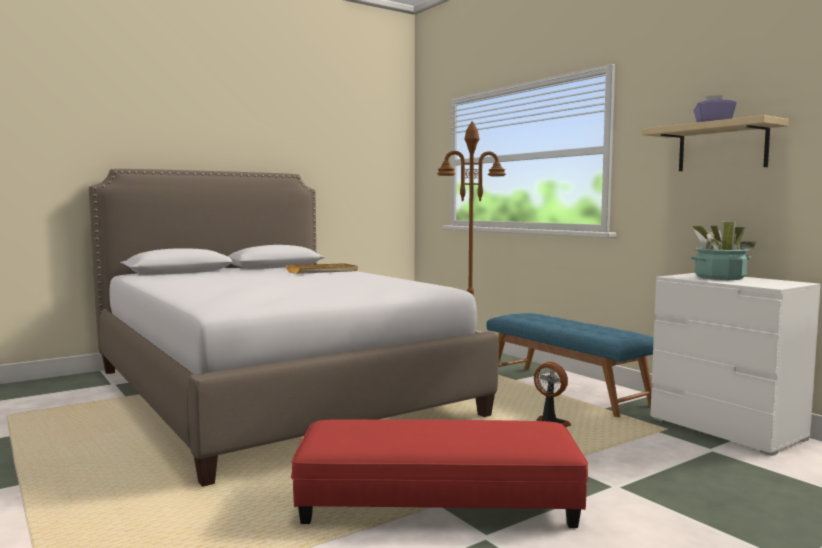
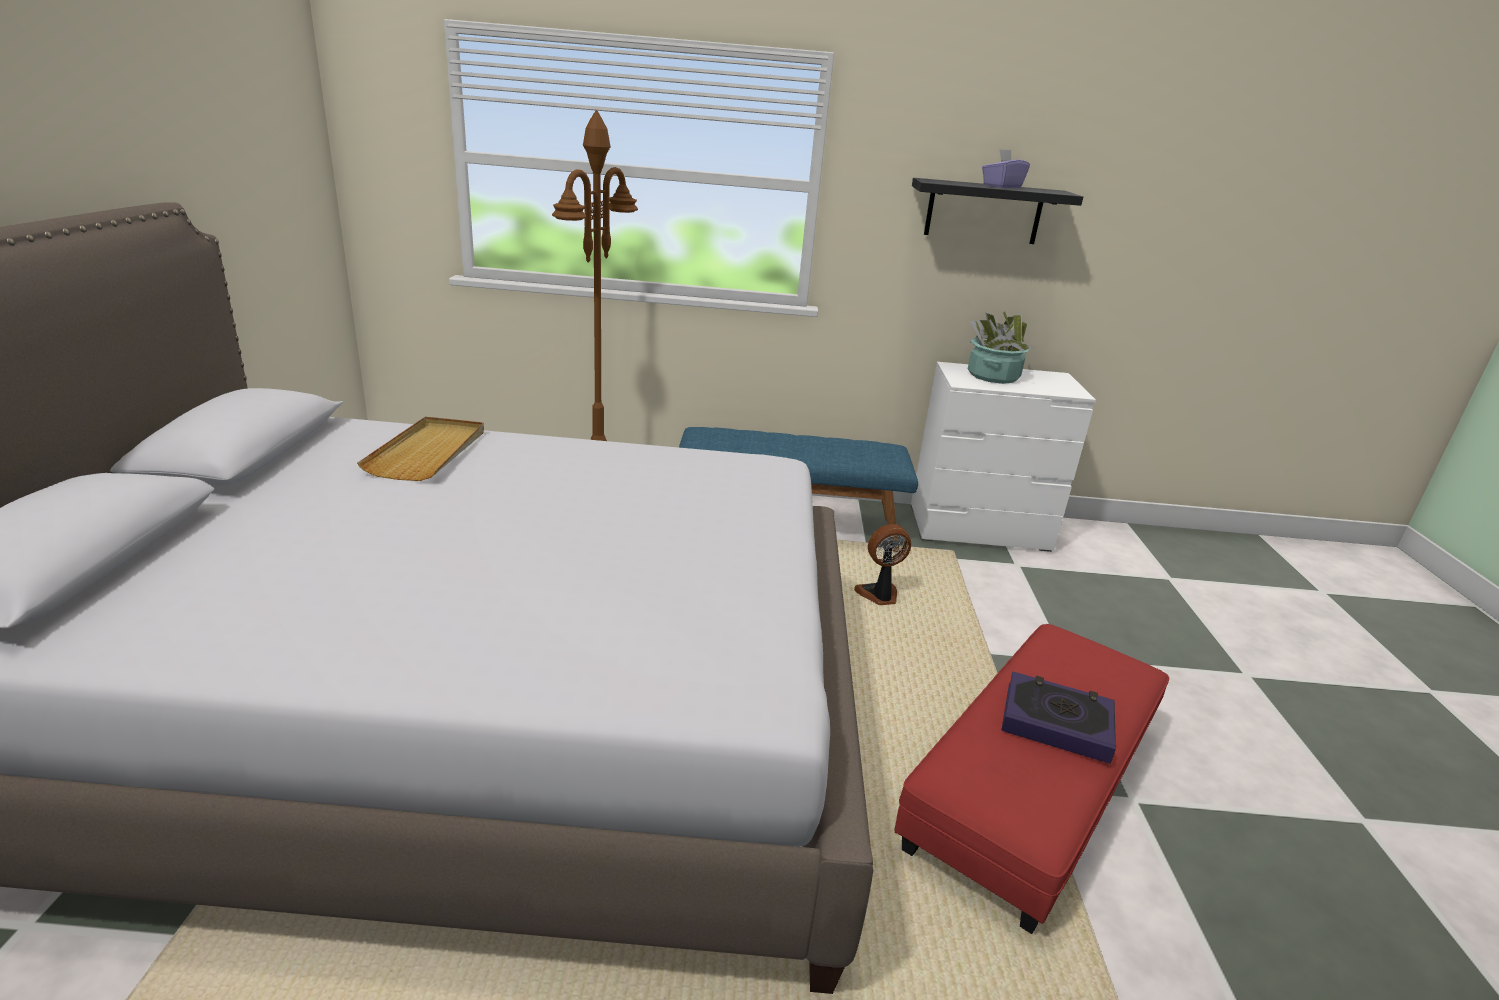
camera: 55 degrees left, 20 degrees up
(428, 432) = (1056, 722): none -> book
(722, 147) = (983, 212): beige shelf -> black shelf

